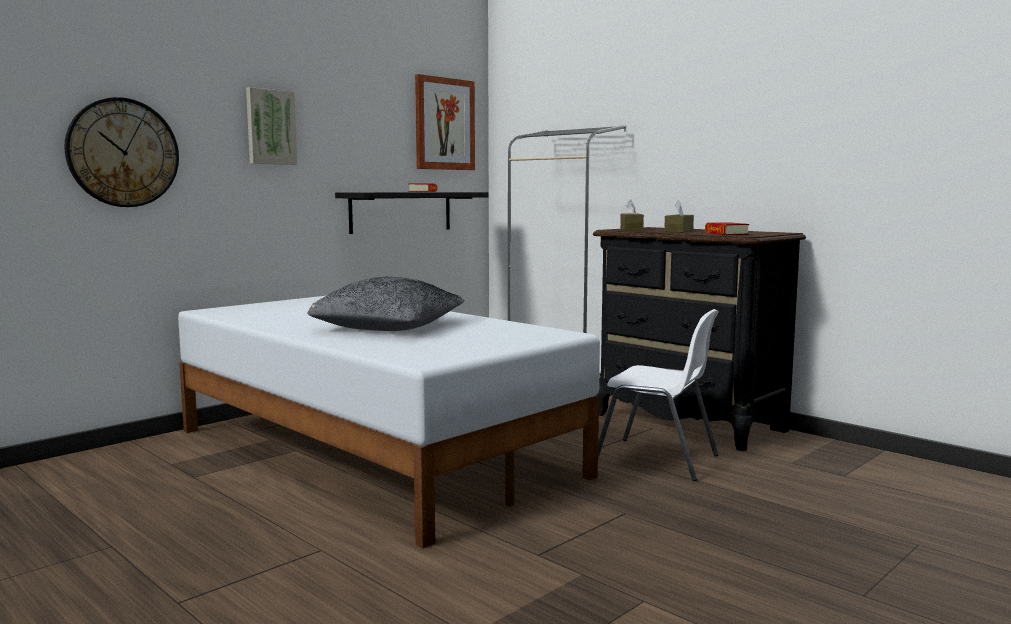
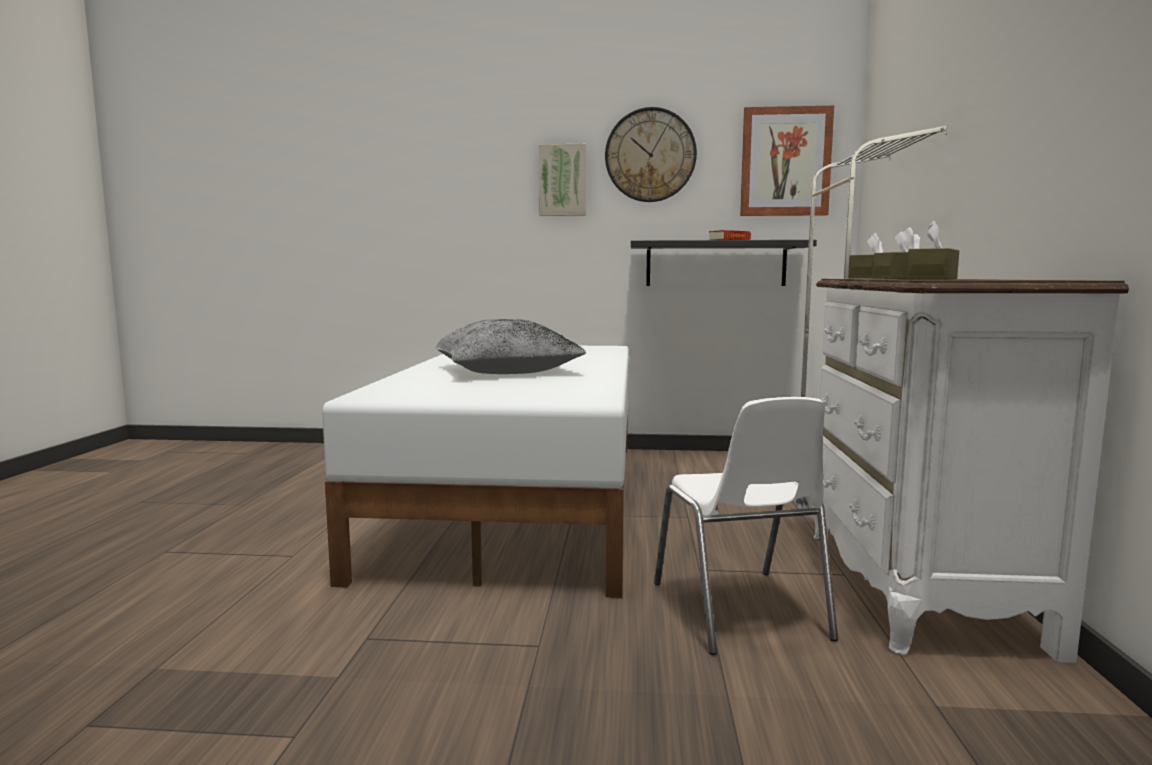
camera: 50 degrees right, 0 degrees up
(123, 153) = (430, 210): wall clock -> wall clock (650, 155)
(687, 423) = (912, 587): black dresser -> white dresser
(726, 233) = (932, 279): book -> brown tissue box

